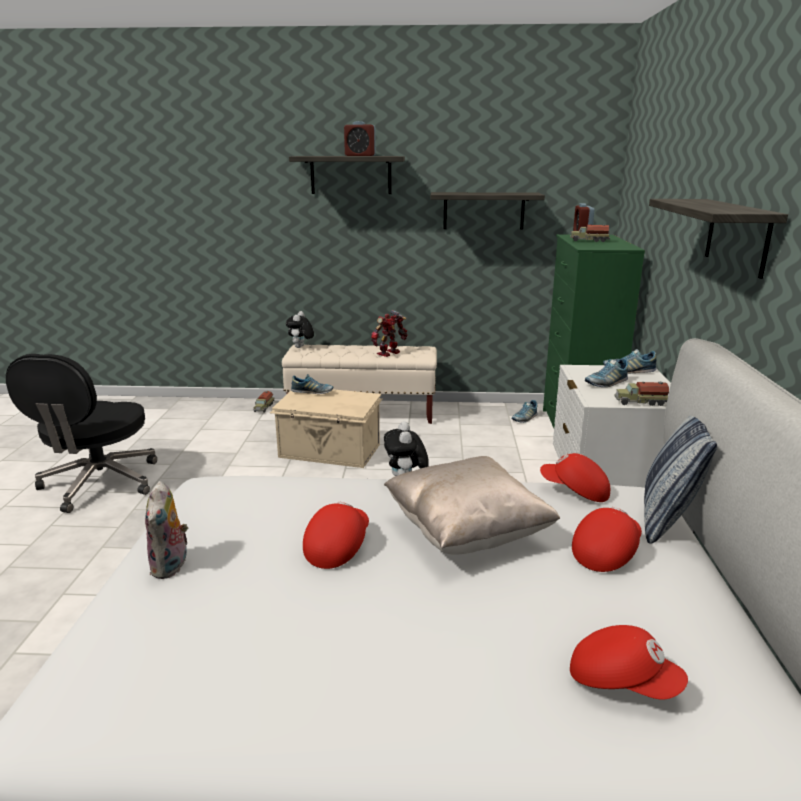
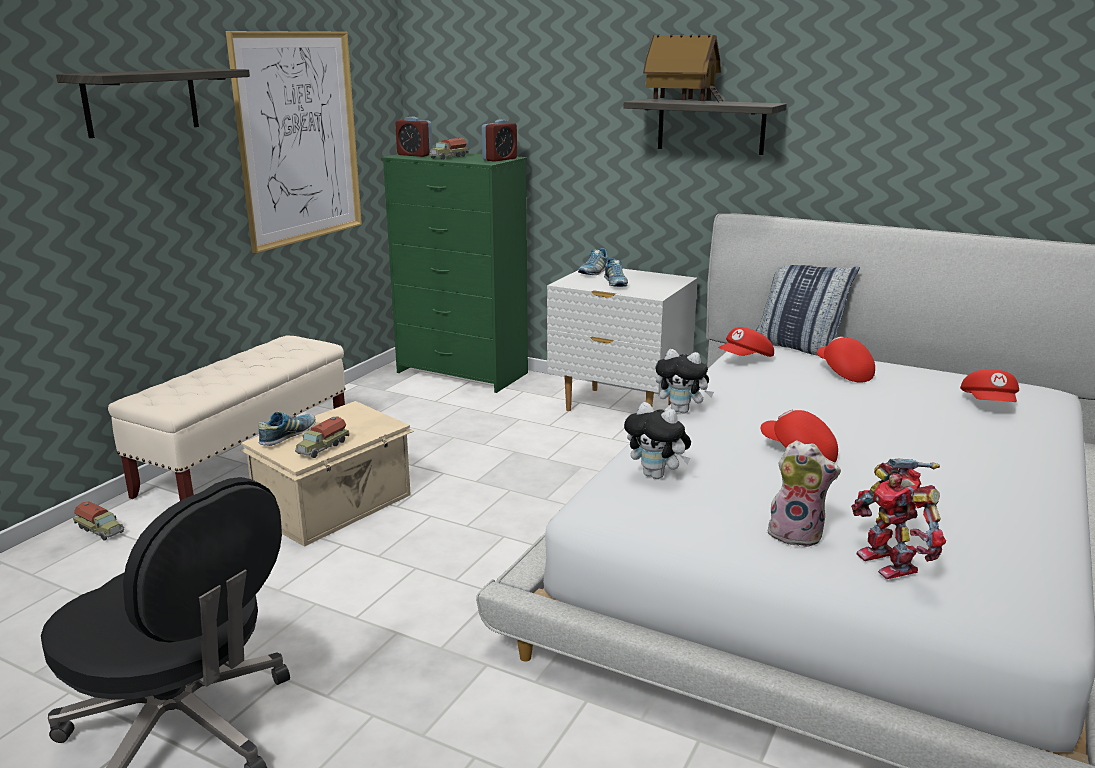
camera: 65 degrees left, 0 degrees up
(300, 347) = (147, 398): plush toy -> plush toy (657, 475)
(360, 156) = (177, 70): alarm clock -> alarm clock (499, 159)
(389, 353) = (279, 357): toy robot -> toy robot (890, 562)
(467, 533) = (796, 404): beige pillow -> none
(483, 210) = (298, 138): shelf -> picture
(524, 418) = (403, 385): shoe -> none
(622, 681) = (989, 404): red cap -> red cap turned 135 degrees clockwise
(640, 402) = (669, 285): toy truck -> toy truck (322, 447)
(701, 202) = (681, 101): none -> toy house

